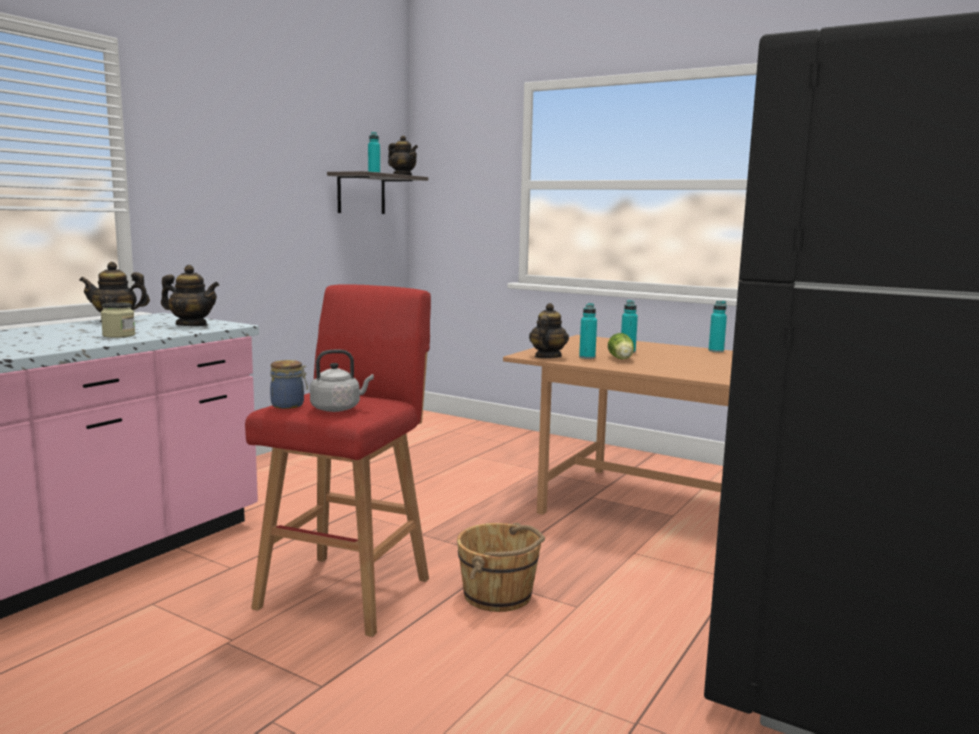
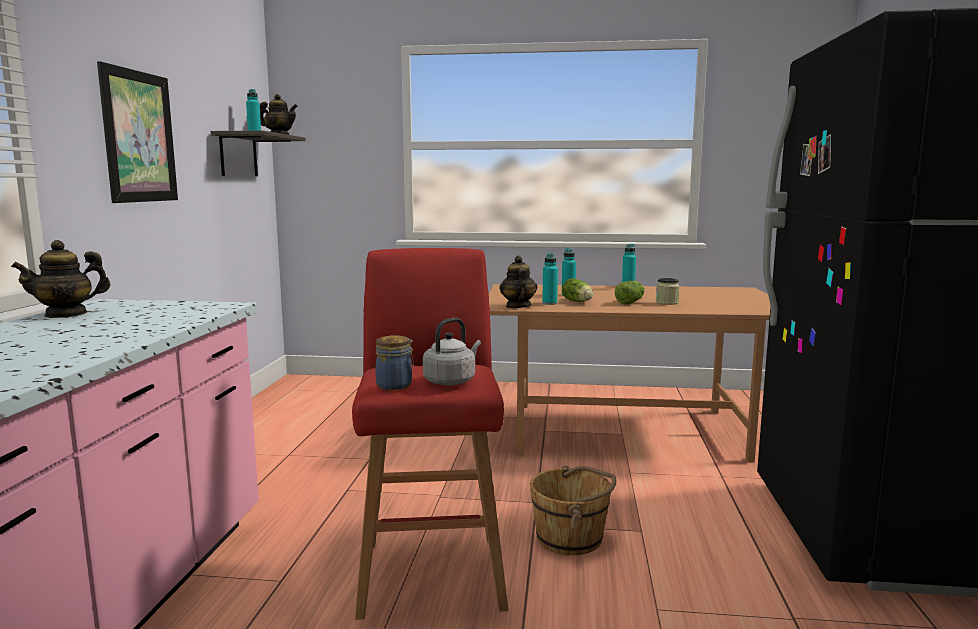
camera: 25 degrees left, 0 degrees up
(119, 335) = (124, 331): jar -> jar (667, 302)
(191, 325) = (181, 310): teapot -> none
(241, 178) = (139, 137): none -> picture
(679, 365) = (631, 302): none -> lettuce

